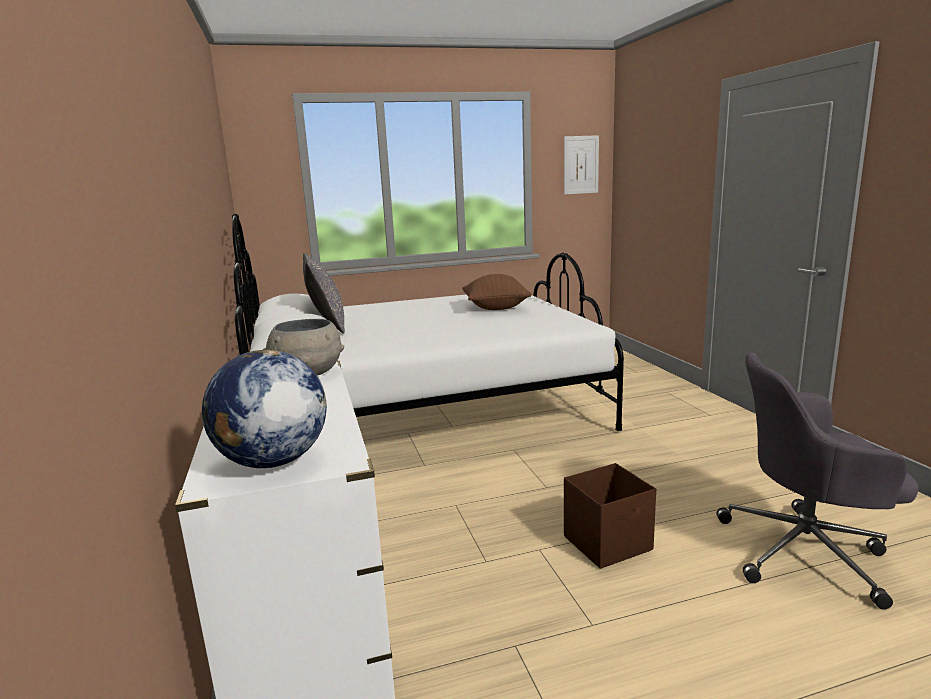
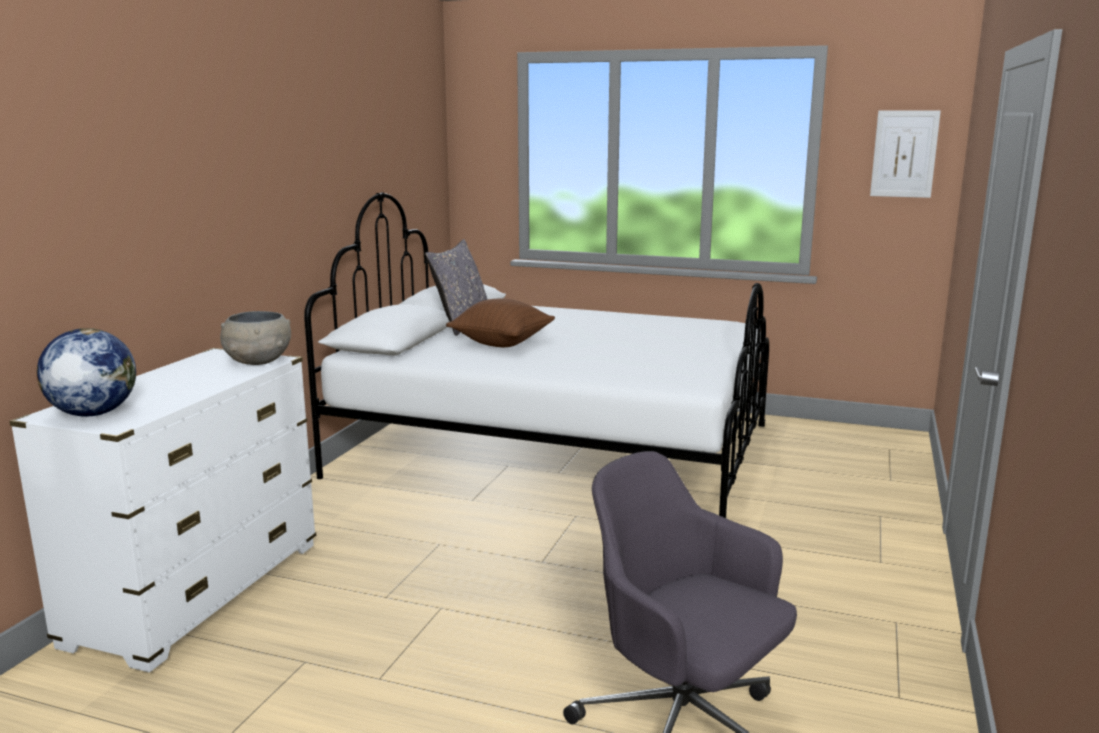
camera: 35 degrees right, 0 degrees up
(496, 308) = (662, 341): brown pillow -> brown pillow (501, 343)
(608, 543) = (506, 630): brown storage box -> none

